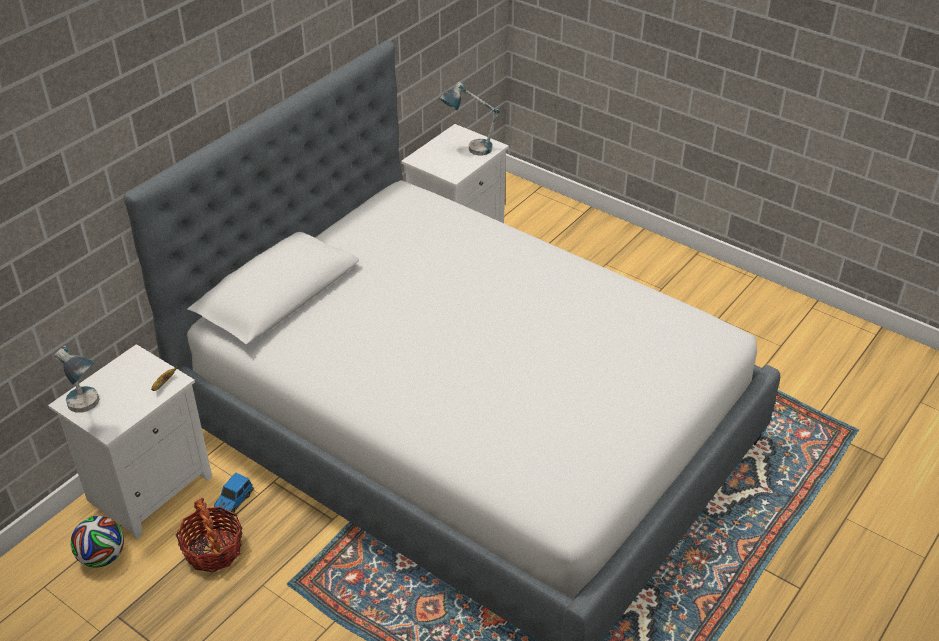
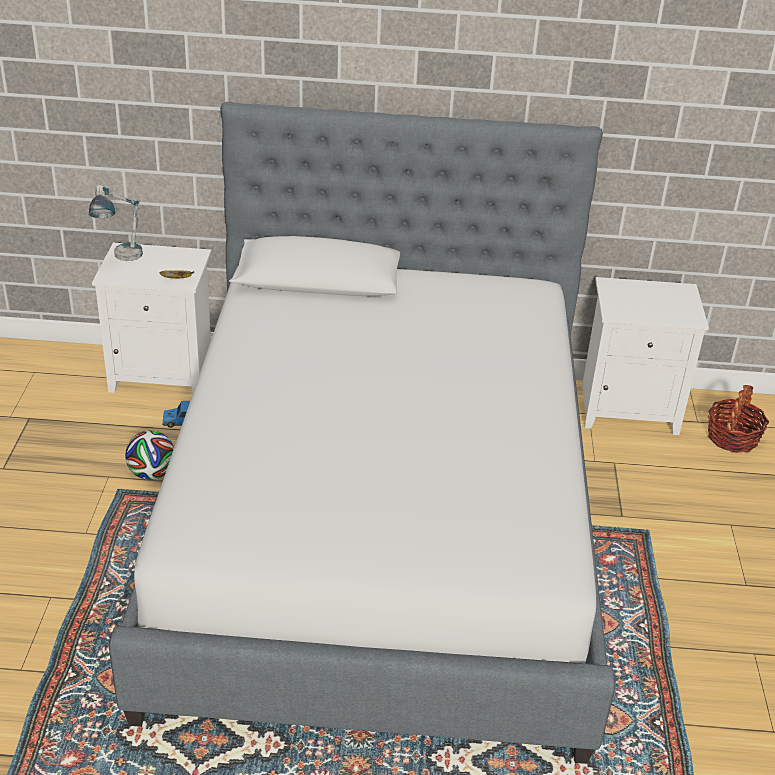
camera: 55 degrees right, 5 degrees down
(102, 557) = (80, 384): football -> football (152, 473)
(213, 550) = (125, 434): basket -> basket (732, 437)
(469, 149) = (667, 307): table lamp -> none

